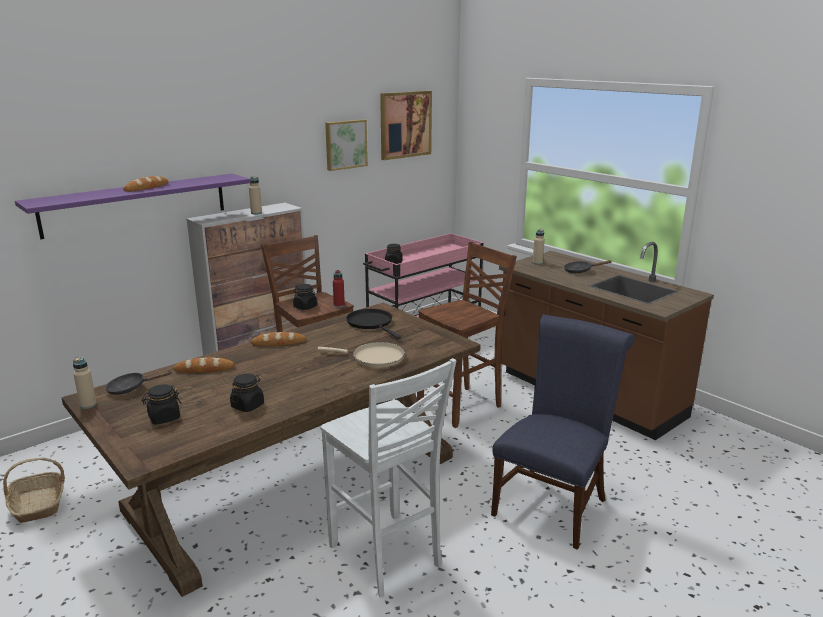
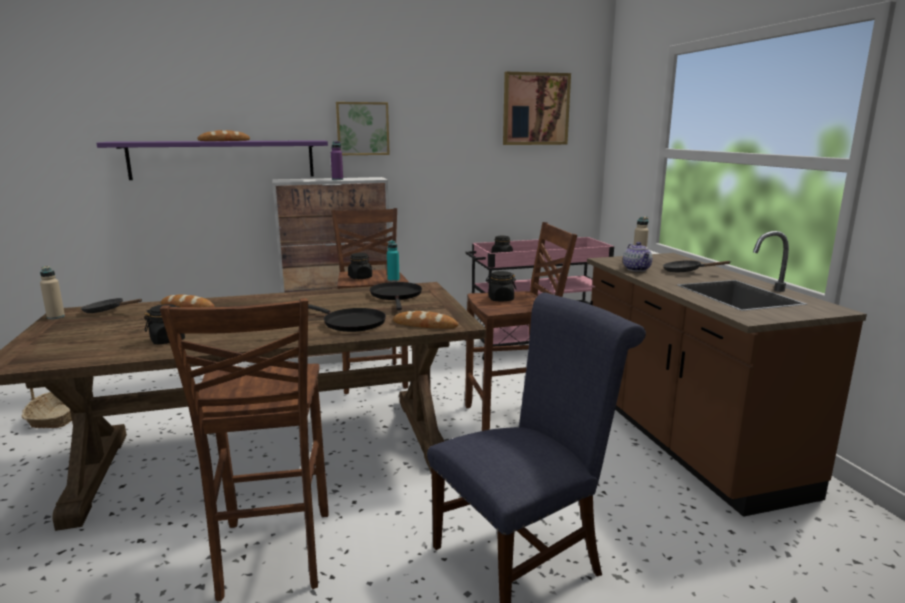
camera: 25 degrees right, 5 degrees down
(164, 418) = (87, 336): black jar -> black jar (500, 299)
(256, 213) = (337, 179): beige bottle -> purple bottle
(278, 343) = (284, 298): bread -> bread (425, 325)
(339, 305) = (393, 280): red bottle -> turquoise bottle
(345, 144) = (458, 123): picture -> picture (362, 128)
(374, 358) = (351, 323): beige frying pan -> black frying pan
(387, 556) = (272, 556): white stool -> brown stool
(547, 273) = (637, 269): none -> teapot

